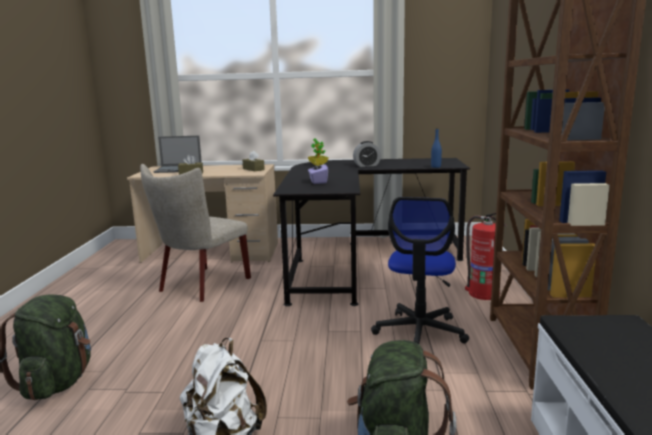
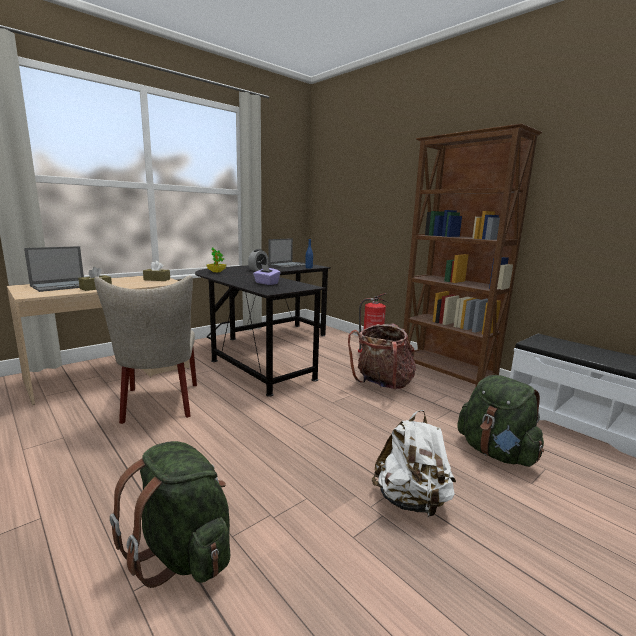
camera: 45 degrees left, 0 degrees up
(419, 332) = (383, 384): office chair -> backpack
(423, 162) = (289, 265): none -> laptop

